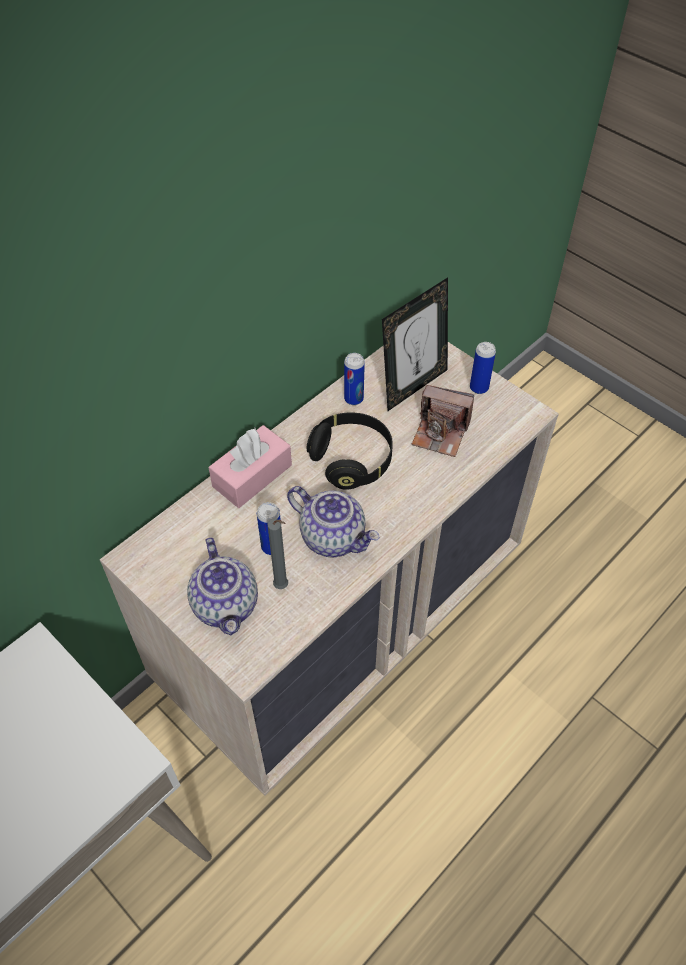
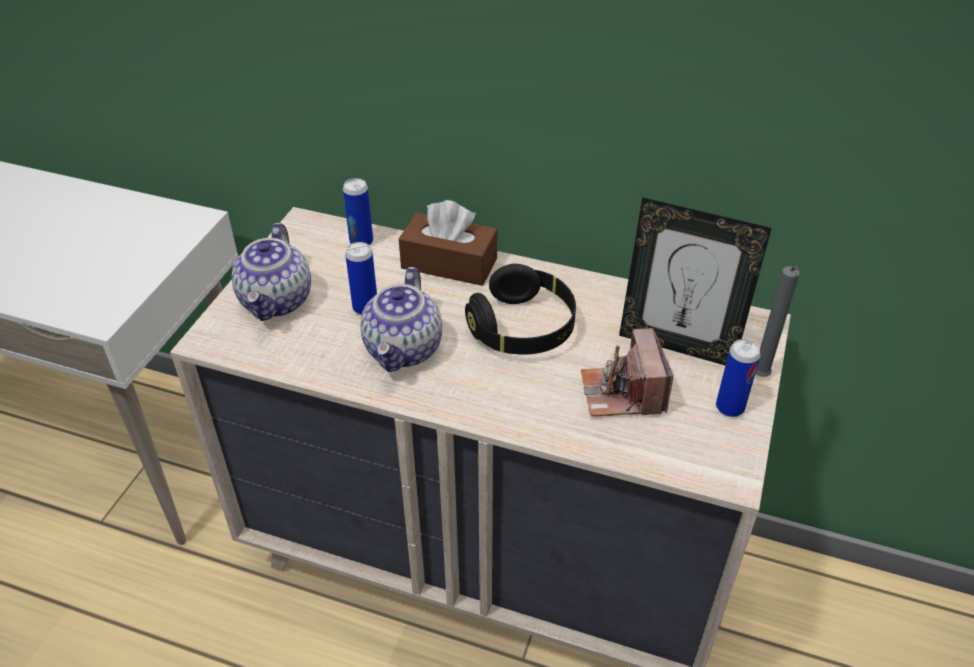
camera: 65 degrees right, 10 degrees down
(226, 605) = (277, 301): teapot -> teapot turned 45 degrees counterclockwise
(252, 476) = (449, 263): pink tissue box -> brown tissue box
(283, 587) = (318, 333): grey candle -> grey candle (760, 378)
(353, 399) = (614, 301): can -> can (361, 242)

